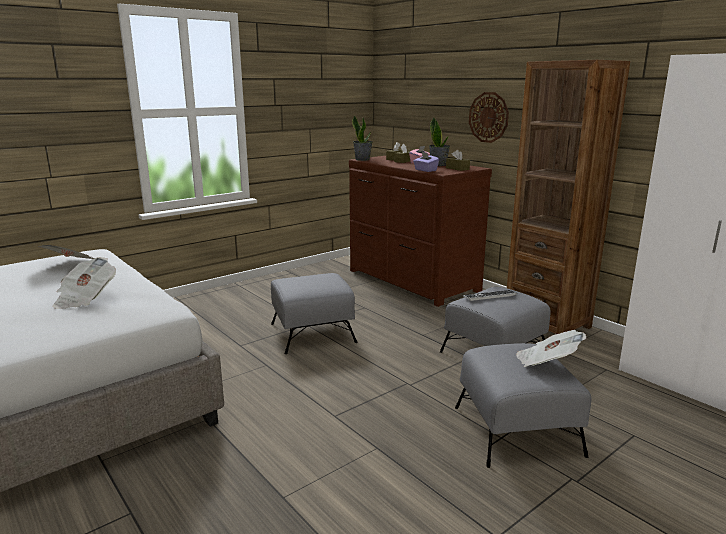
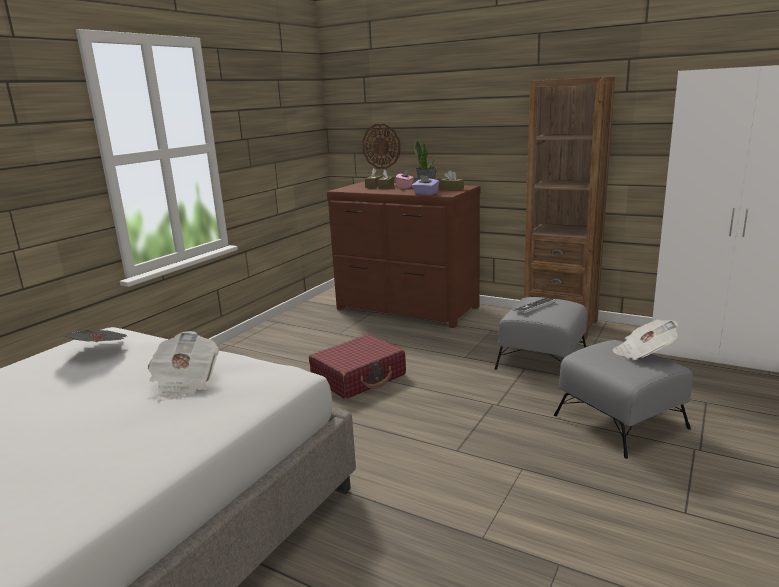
camera: 20 degrees left, 0 degrees up
(313, 333) = (359, 377): grey ottoman -> red suitcase
(362, 159) = (341, 190): potted plant -> none
(488, 117) = (470, 136): wall clock -> wall clock (381, 146)

